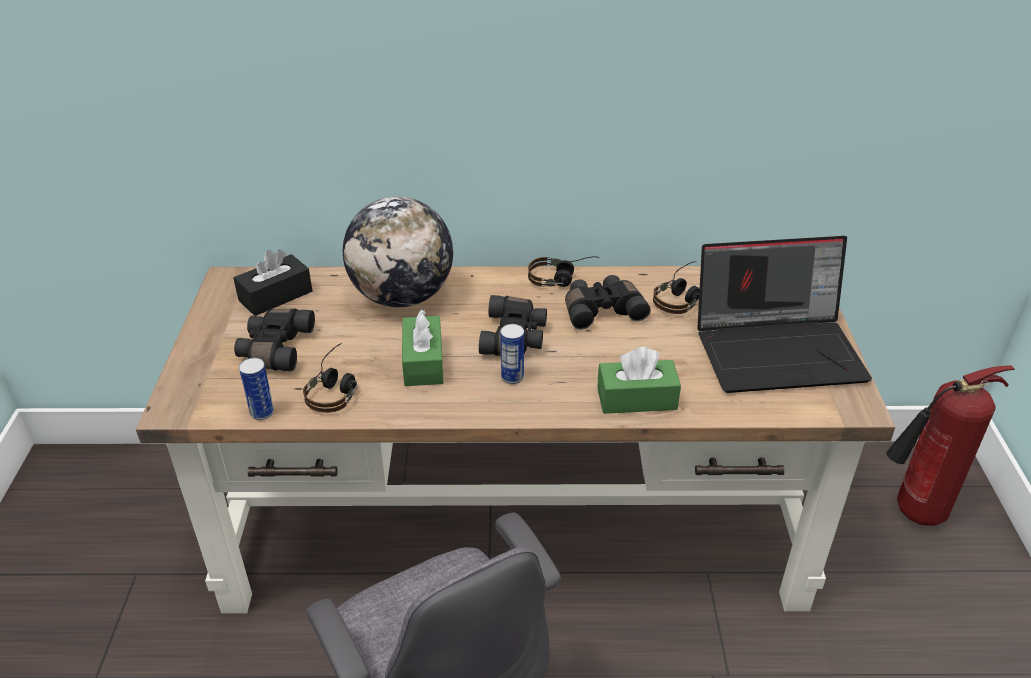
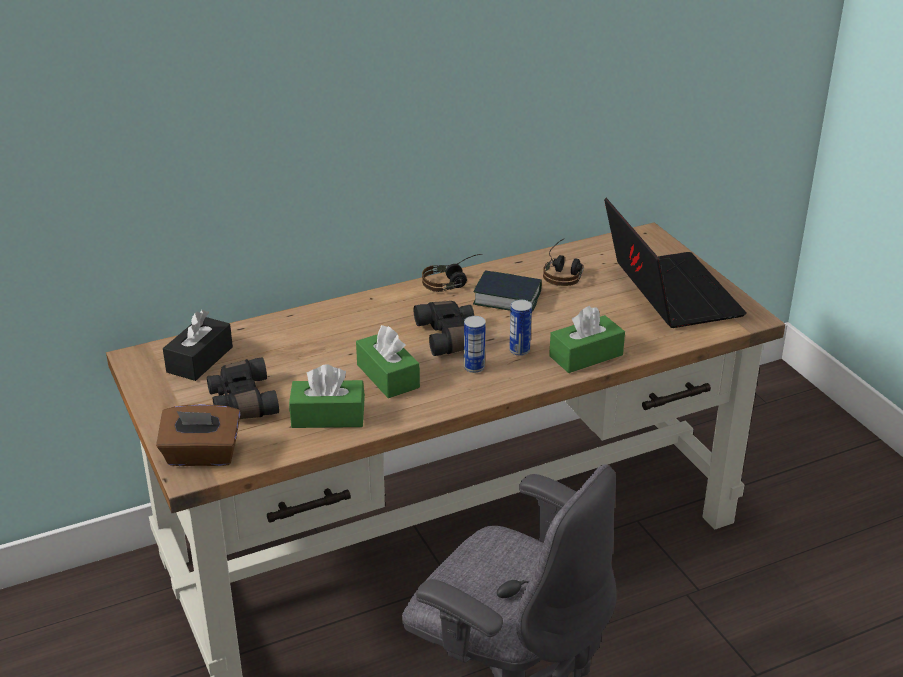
camera: 25 degrees left, 5 degrees down
(197, 394) = (202, 455): none -> brown tissue box
(262, 413) = (278, 452): can -> can (519, 350)
(336, 388) = (328, 416): headphones -> green tissue box
(402, 297) = (323, 330): globe -> none
(602, 310) = (507, 298): black binoculars -> book
(779, 350) = (667, 292): laptop -> laptop turned 75 degrees counterclockwise
(914, 514) = (771, 426): fire extinguisher -> none

